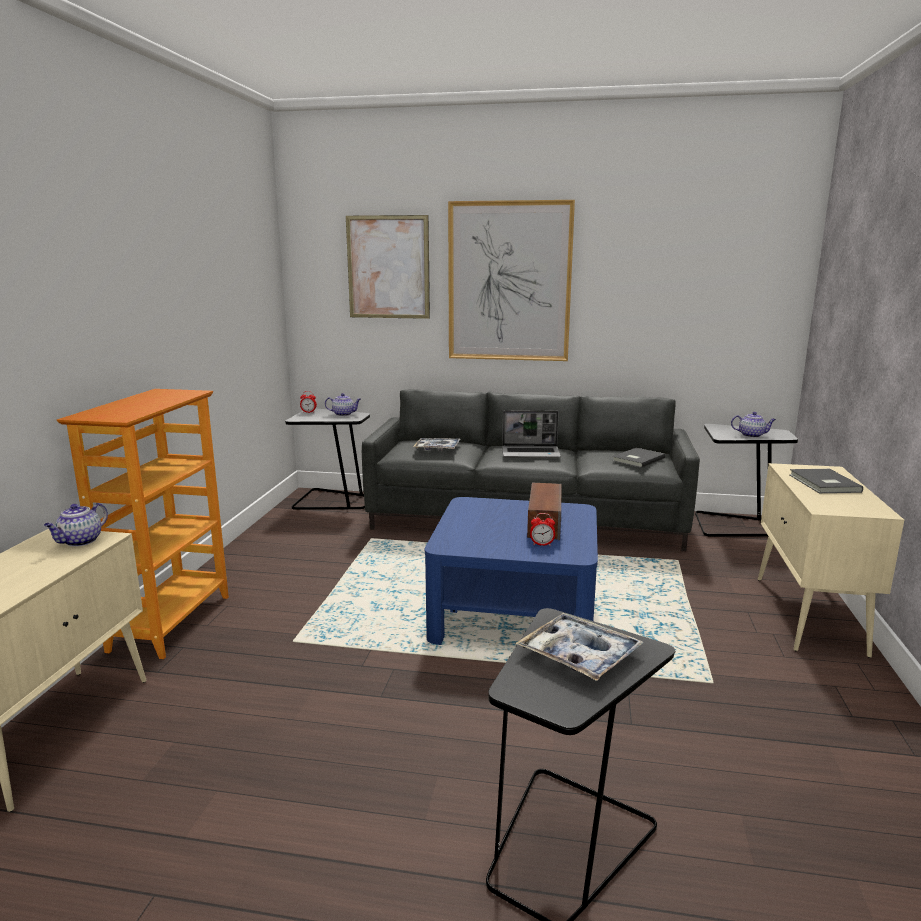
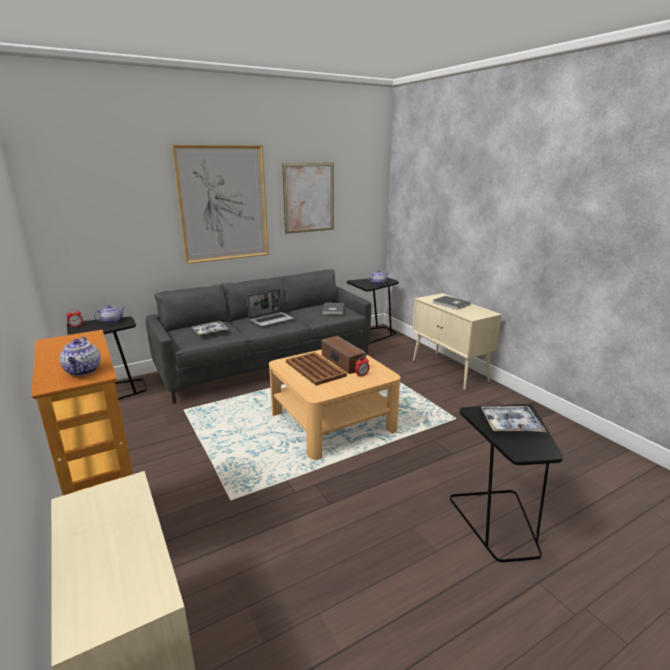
camera: 40 degrees left, 5 degrees up
(80, 541) = (113, 496): teapot -> teapot (83, 371)
(388, 267) = (126, 198): picture -> picture (309, 198)
(495, 519) = (315, 368): none -> brown tray
(515, 611) = (332, 421): blue coffee table -> beige coffee table

